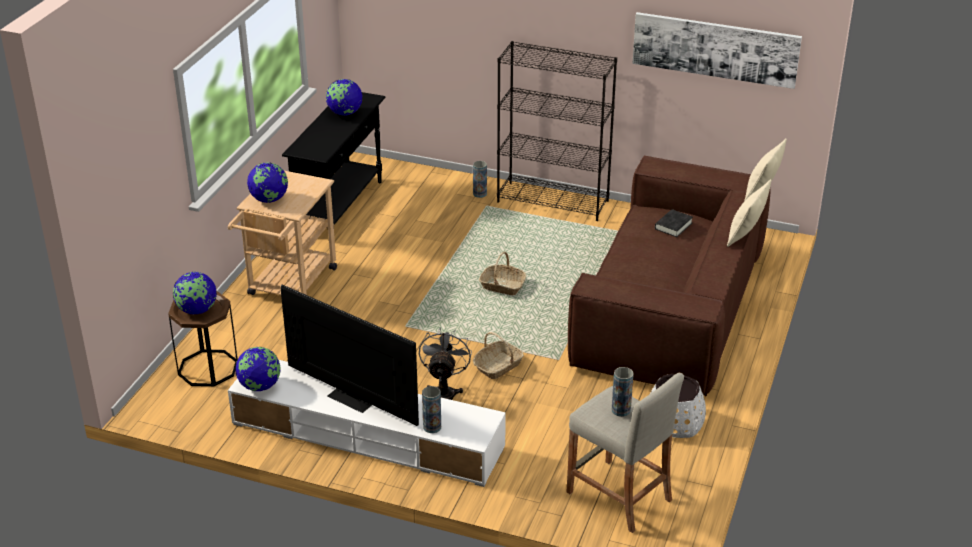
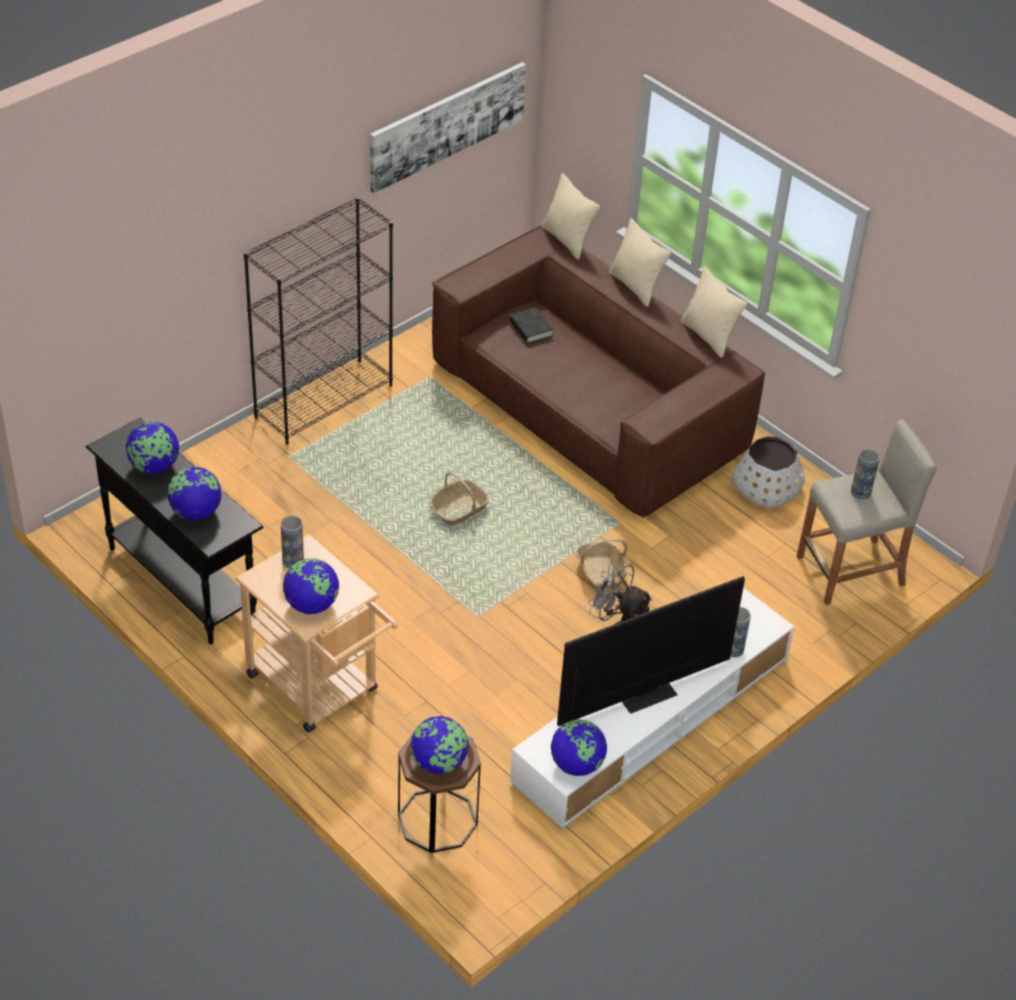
camera: 65 degrees left, 10 degrees up
(317, 138) = (196, 512): none -> globe
(480, 194) = (257, 451): vase -> vase (293, 561)
(727, 284) = (709, 336): none -> beige pillow

